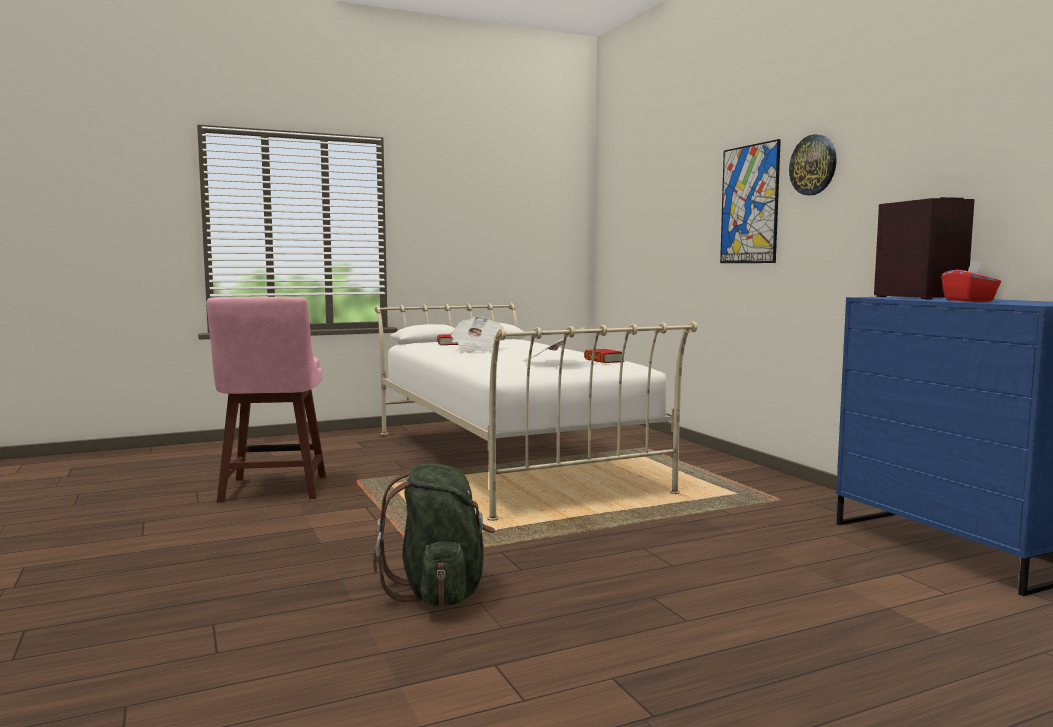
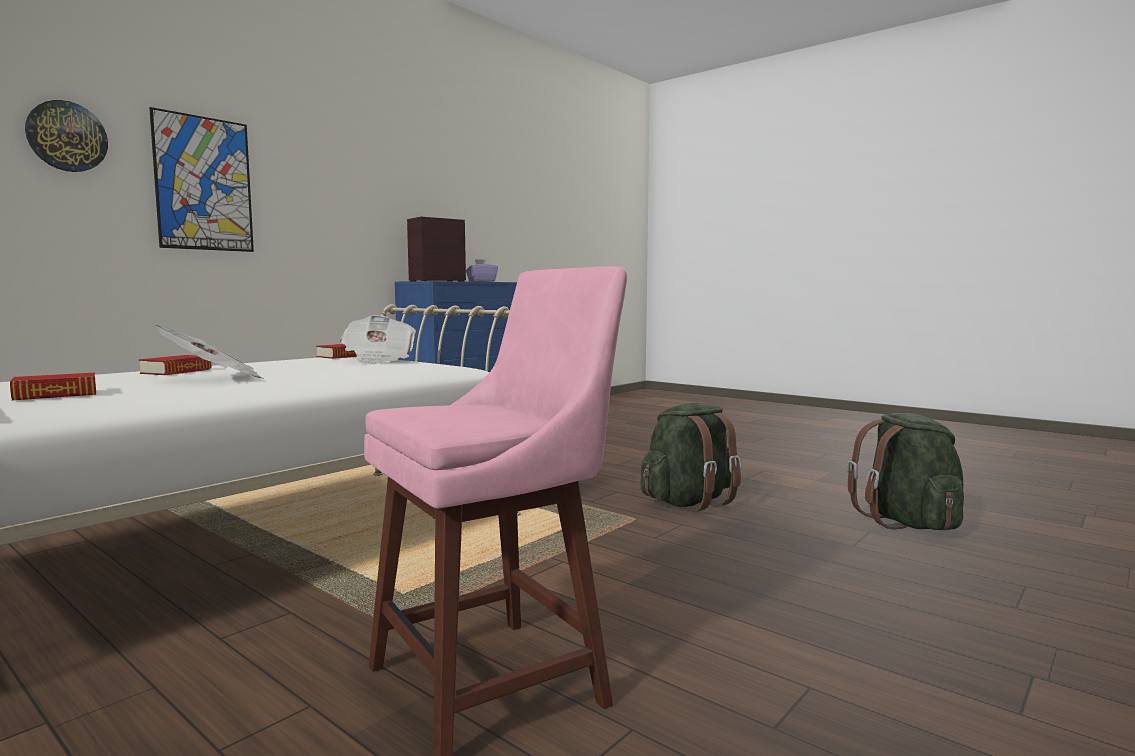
camera: 115 degrees left, 0 degrees up
(185, 693) = (907, 523): none -> green backpack
(526, 347) = (176, 371): none -> book
(813, 165) = (291, 164): wall clock -> wall clock (67, 136)
(969, 301) = (481, 281): red tissue box -> purple tissue box

